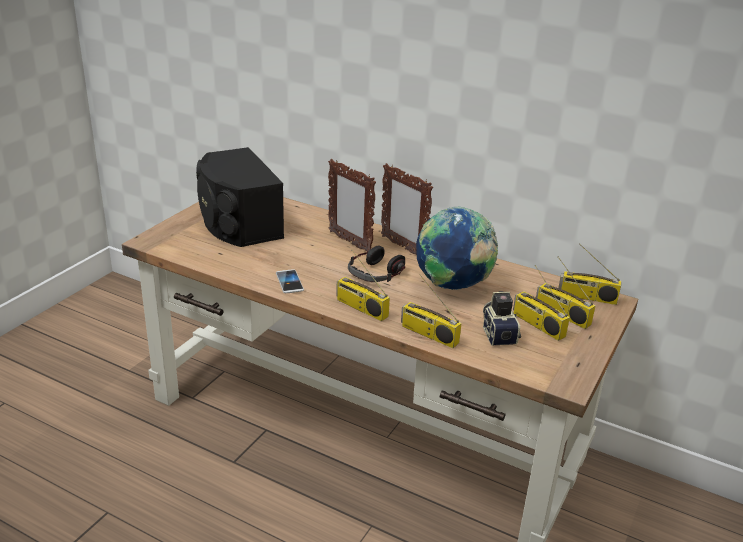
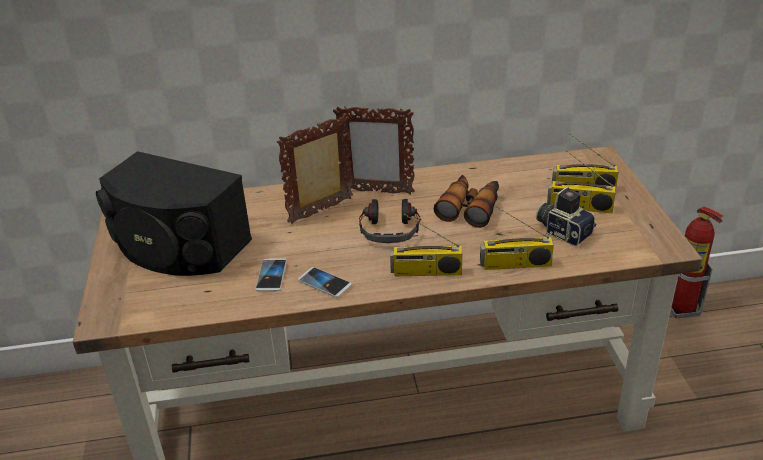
camera: 35 degrees left, 5 degrees up
(265, 263) = (271, 276): none -> phone
(349, 242) = (322, 211): picture frame -> picture frame turned 135 degrees clockwise
(452, 286) = (470, 207): globe -> binoculars
(586, 297) = (578, 163): radio -> none
(687, 508) = (682, 309): none -> fire extinguisher

